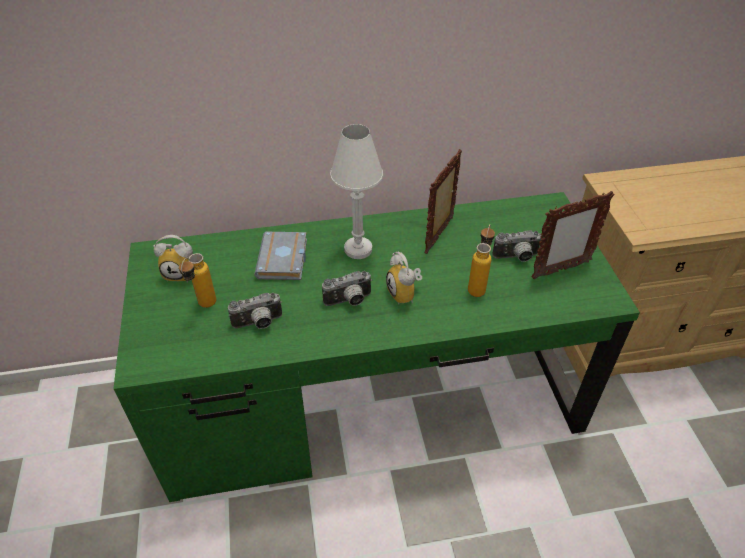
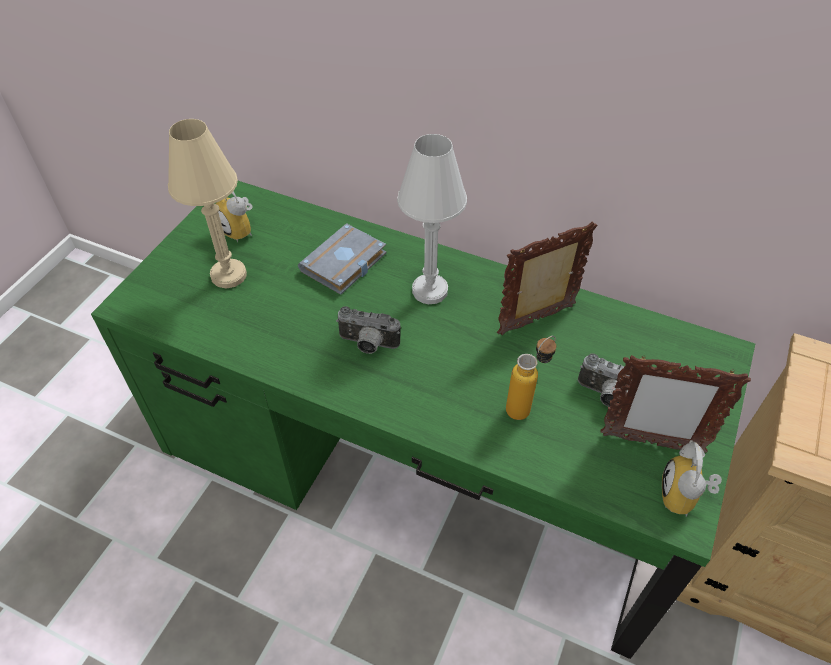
camera: 35 degrees right, 5 degrees up
(204, 307) = (229, 275): bottle -> beige table lamp
(258, 324) = (260, 320): camera -> none
(405, 294) = (433, 369): alarm clock -> alarm clock (684, 498)

